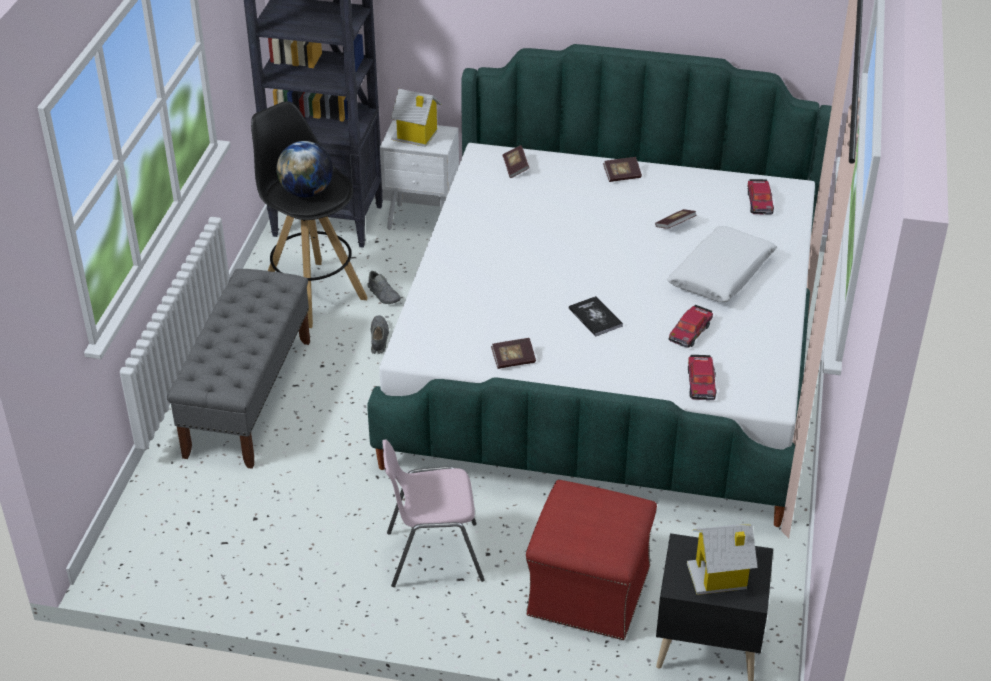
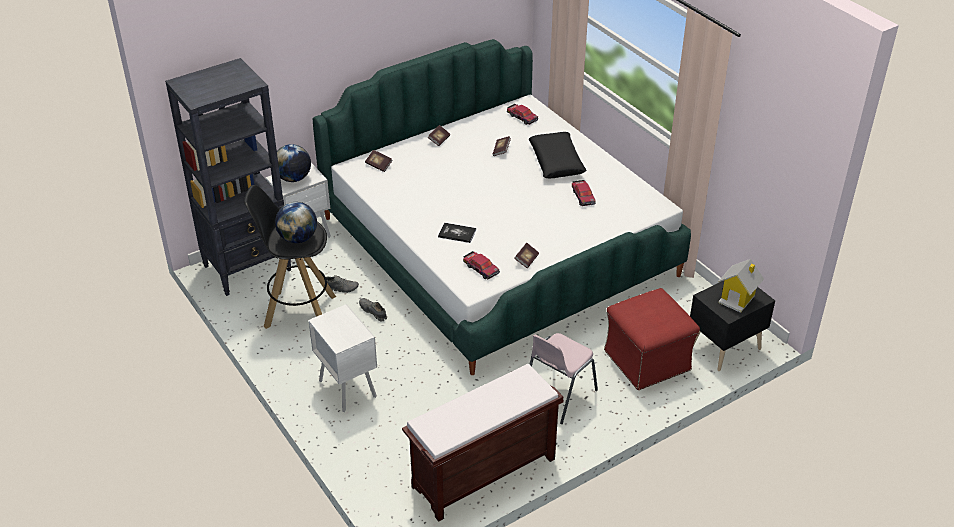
camera: 45 degrees left, 0 degrees up
(244, 575) = (483, 474): none -> brown bench
(249, 397) = (347, 388): grey bench -> white nightstand
(416, 136) = (294, 178): toy house -> globe
(595, 317) = (532, 216): book -> book (457, 233)
(701, 383) = (622, 216): toy car -> toy car (481, 268)
(721, 274) = (556, 162): white pillow -> black pillow

